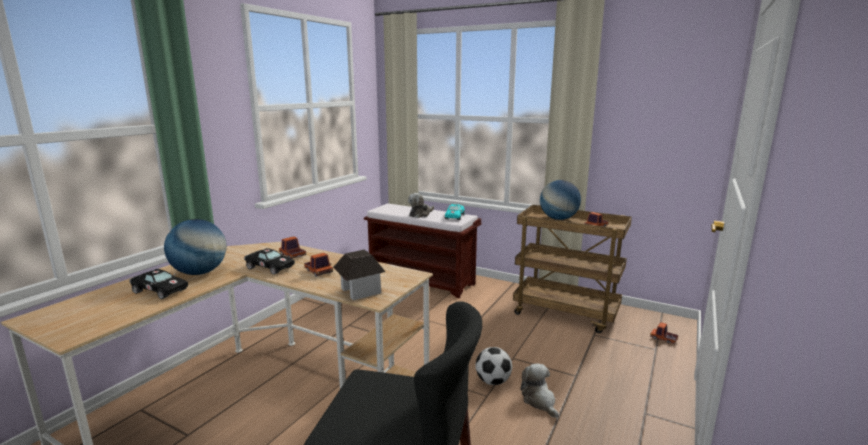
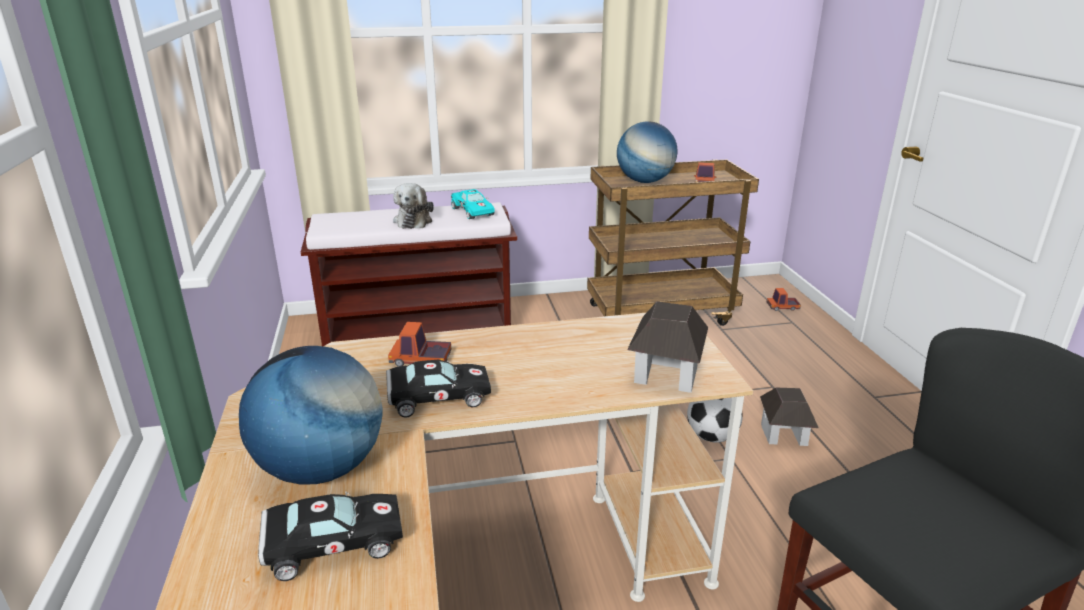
camera: 40 degrees left, 10 degrees up
(318, 271) = (535, 370): toy truck -> none
(539, 401) = (784, 434): plush toy -> toy house

